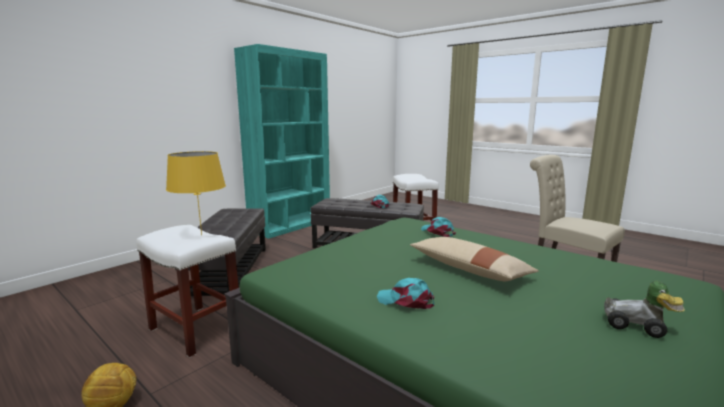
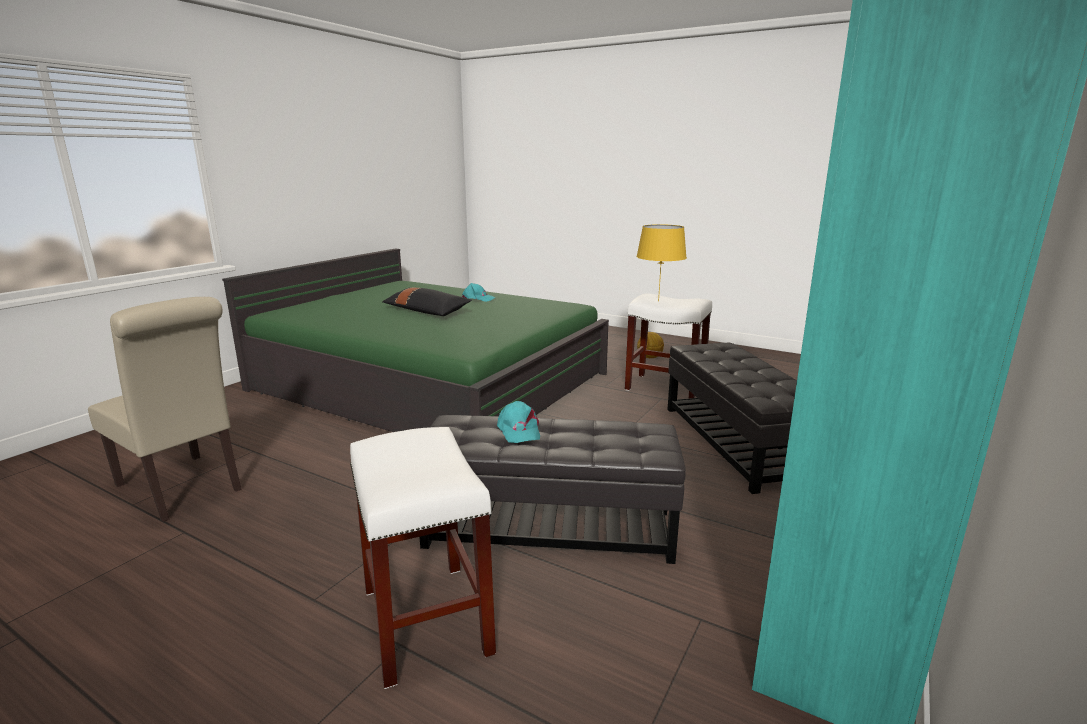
camera: 170 degrees right, 5 degrees up
(437, 232) = (434, 334): turquoise cap -> none
(469, 270) = (427, 311): beige pillow -> black pillow
(637, 326) = (358, 297): toy car -> none

